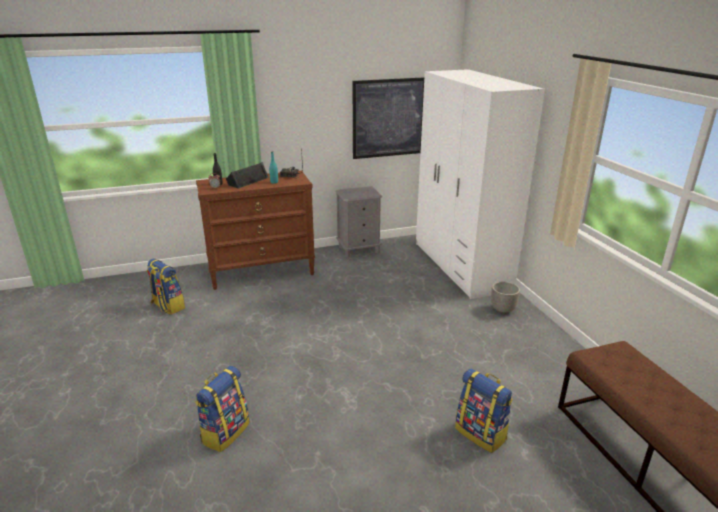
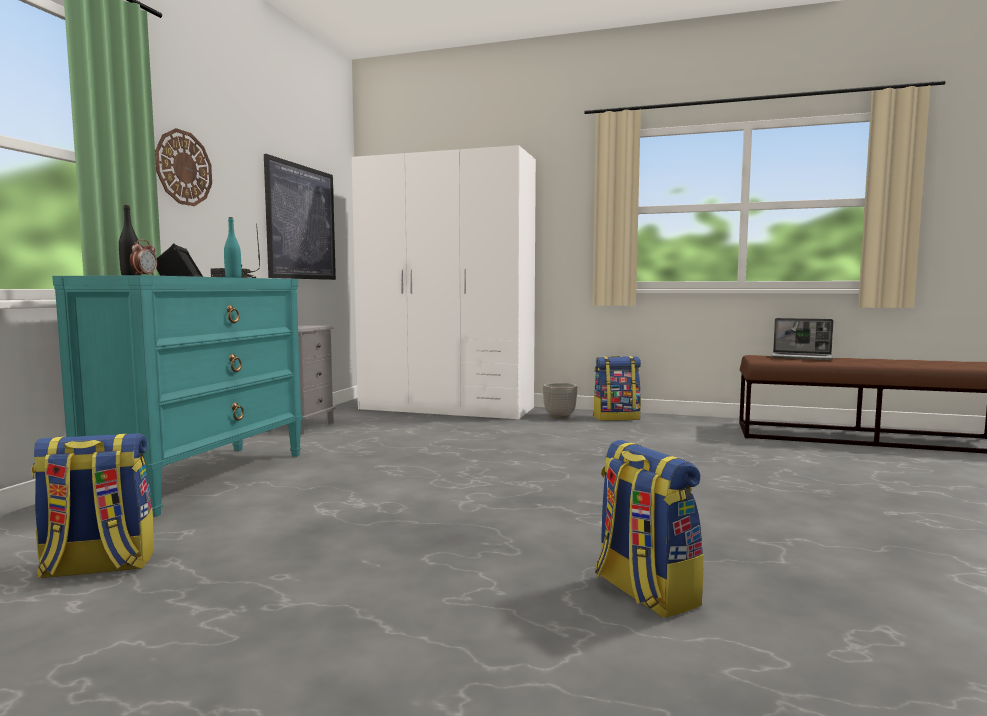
camera: 55 degrees left, 20 degrees down
(262, 272) = (203, 477): brown dresser -> turquoise dresser
(285, 106) = (183, 168): none -> wall clock
(481, 434) = (767, 466): backpack -> backpack (616, 418)
(647, 374) = (802, 357): none -> laptop

